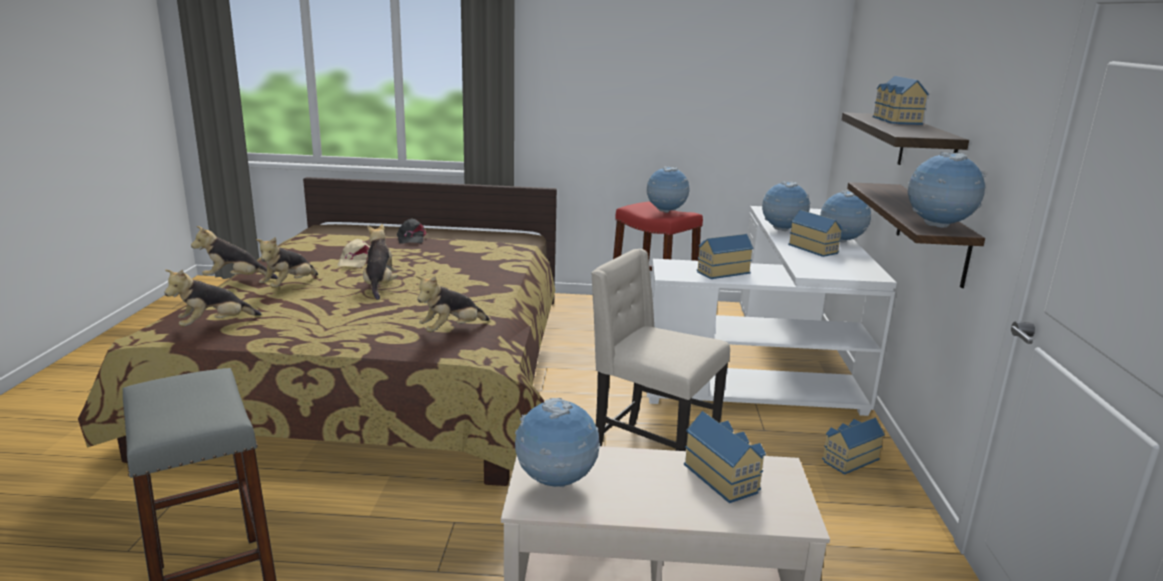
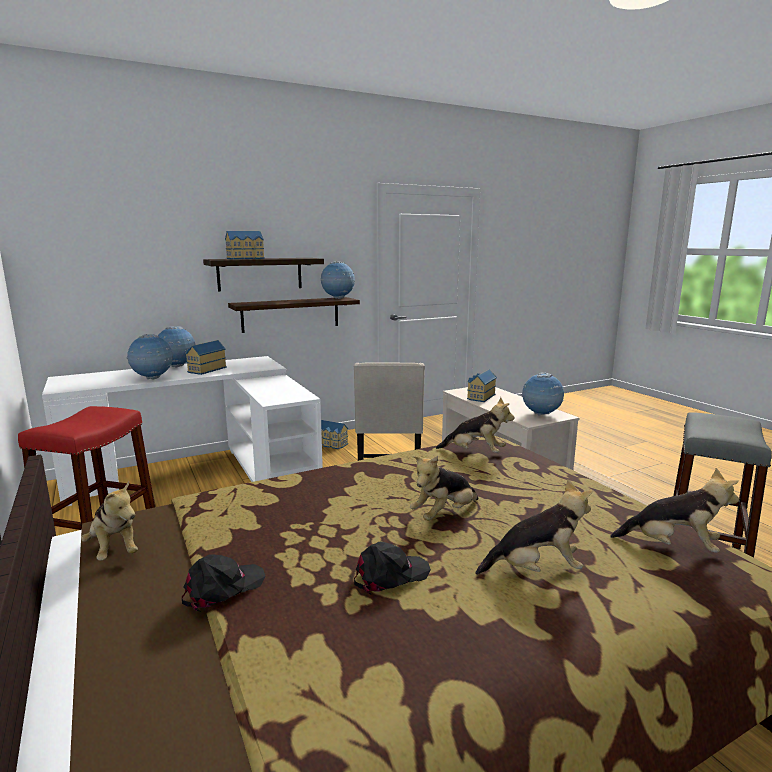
camera: 120 degrees left, 5 degrees down
(235, 279) = (597, 634): plush toy -> plush toy (114, 549)
(355, 261) = (390, 575): beige cap -> black cap
(666, 212) = (90, 416): globe -> none
(721, 272) = (276, 388): toy house -> none

